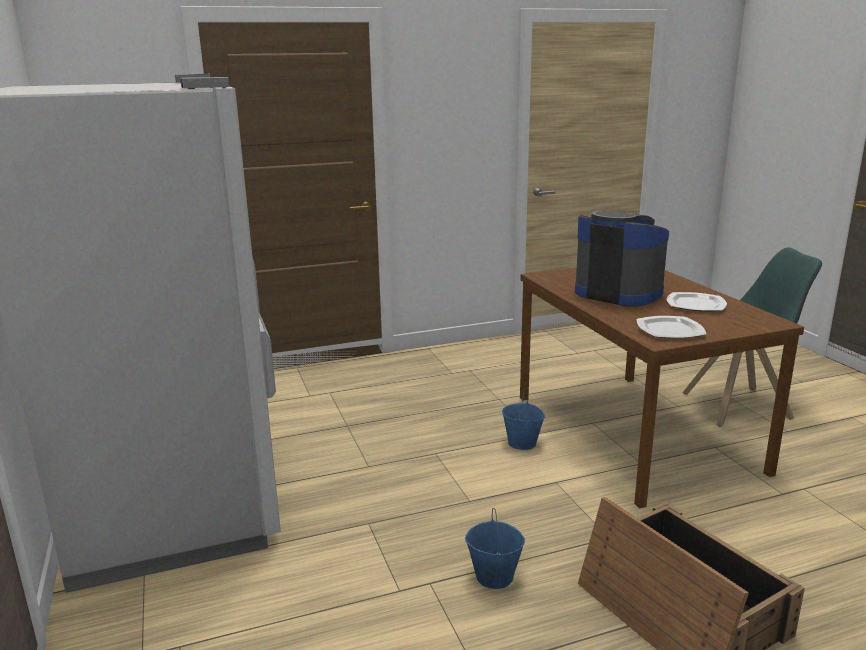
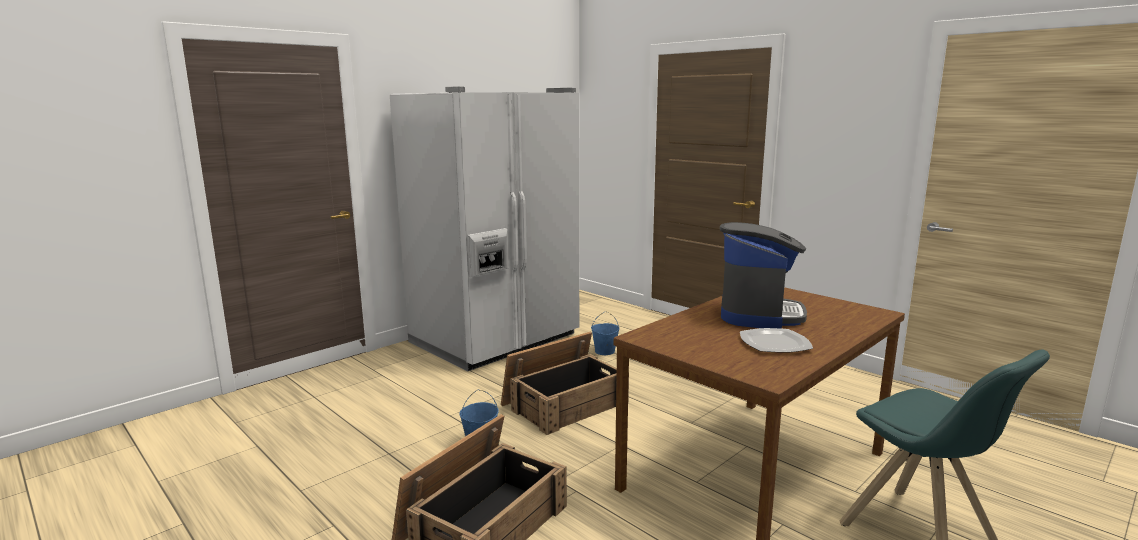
camera: 65 degrees right, 5 degrees down
(438, 492) = (564, 403): none -> crate
(522, 443) = (668, 420): blue bucket -> blue bucket (604, 351)
(670, 330) = (676, 338): plate -> none

